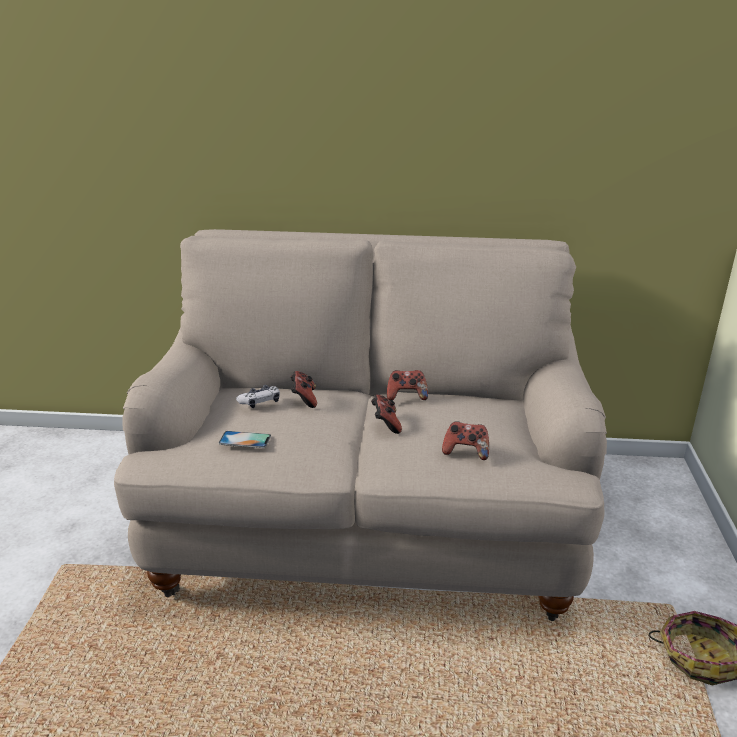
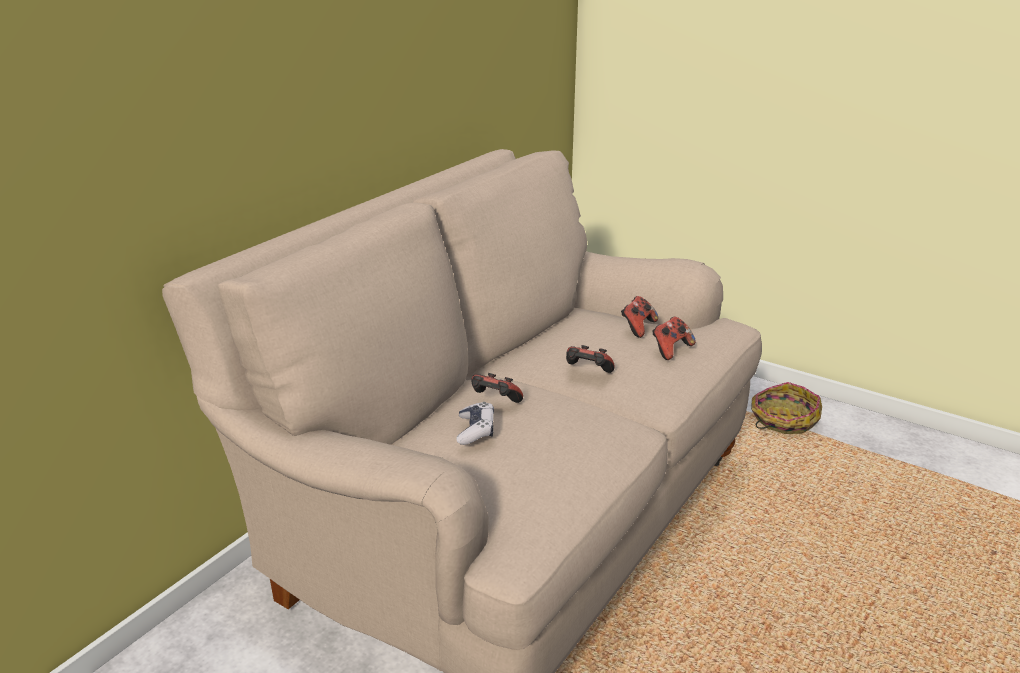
camera: 60 degrees left, 0 degrees up
(245, 440) = (553, 461): phone -> none
(406, 396) = (541, 347): game controller -> game controller (637, 327)

